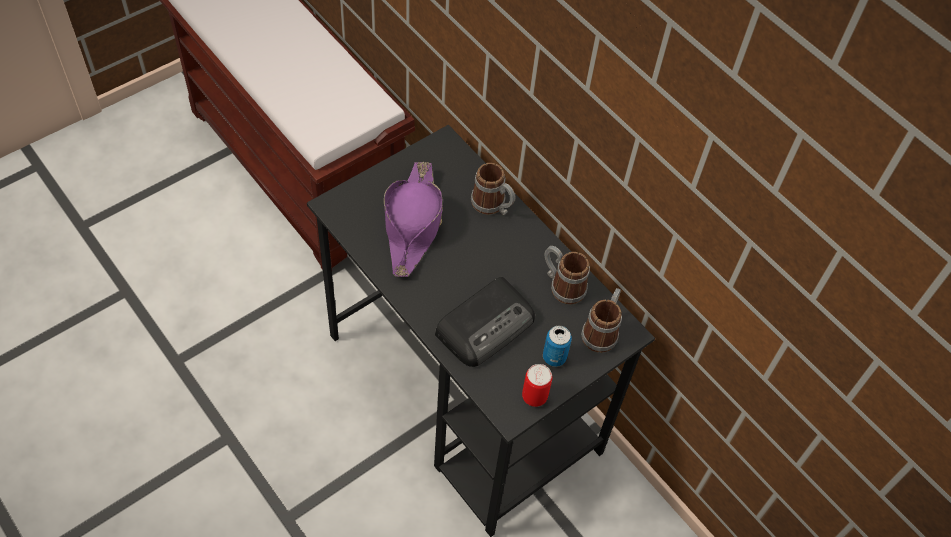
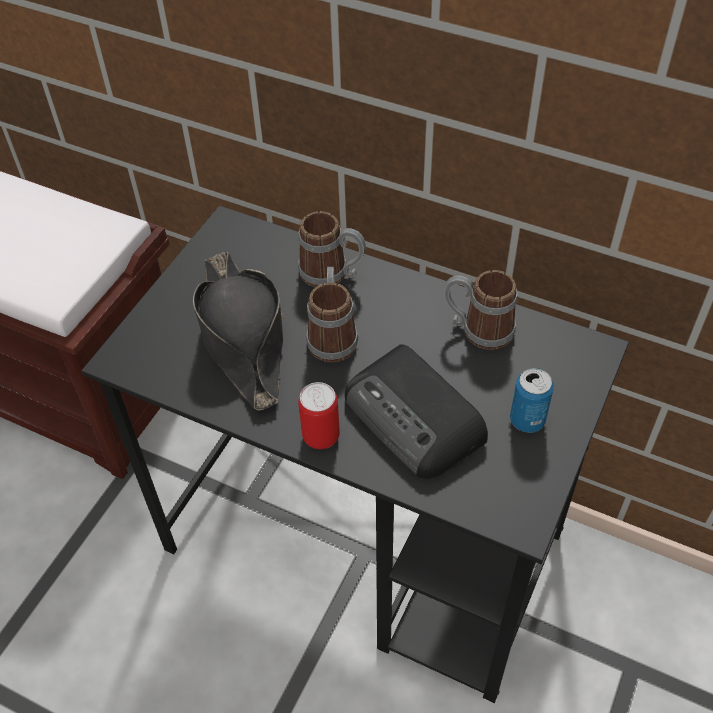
camera: 20 degrees left, 5 degrees down
(412, 224) = (242, 337): purple hat -> black hat
(486, 325) = (415, 419): radio -> radio turned 120 degrees clockwise
(534, 396) = (536, 482): can -> can (321, 436)
(602, 331) = (562, 361): mug -> mug (332, 334)

